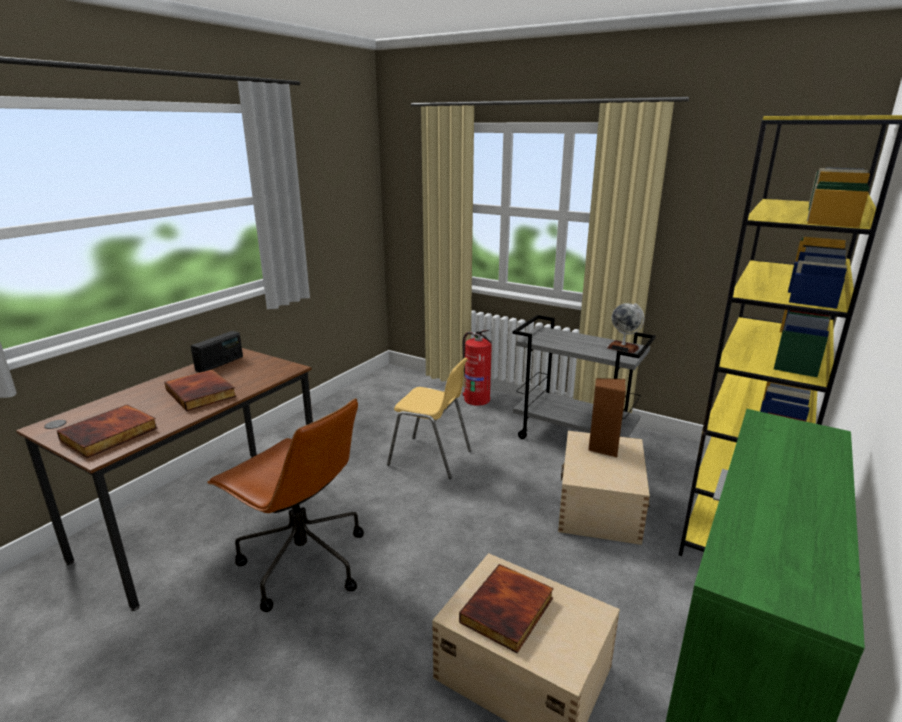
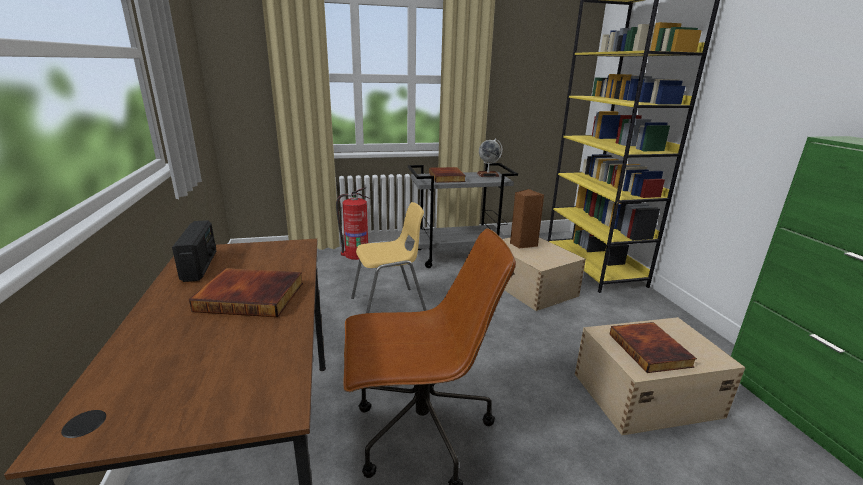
camera: 45 degrees left, 0 degrees up
(110, 435) = (232, 384): book -> book (447, 177)

